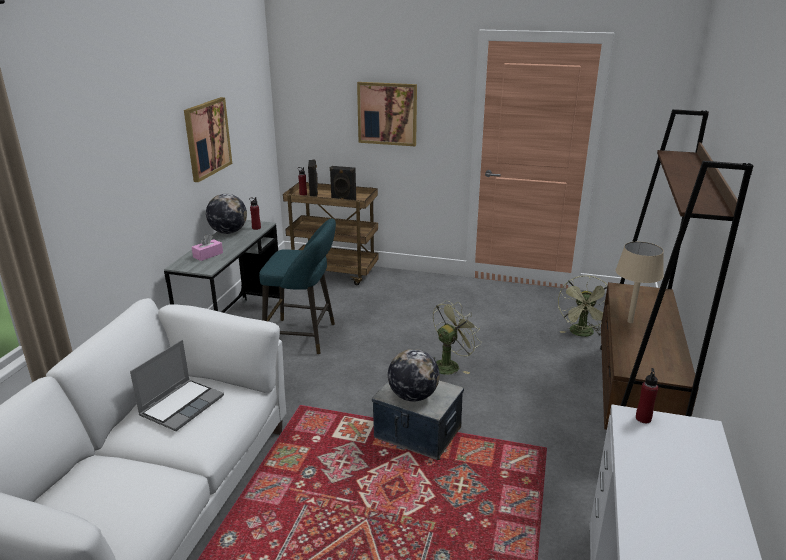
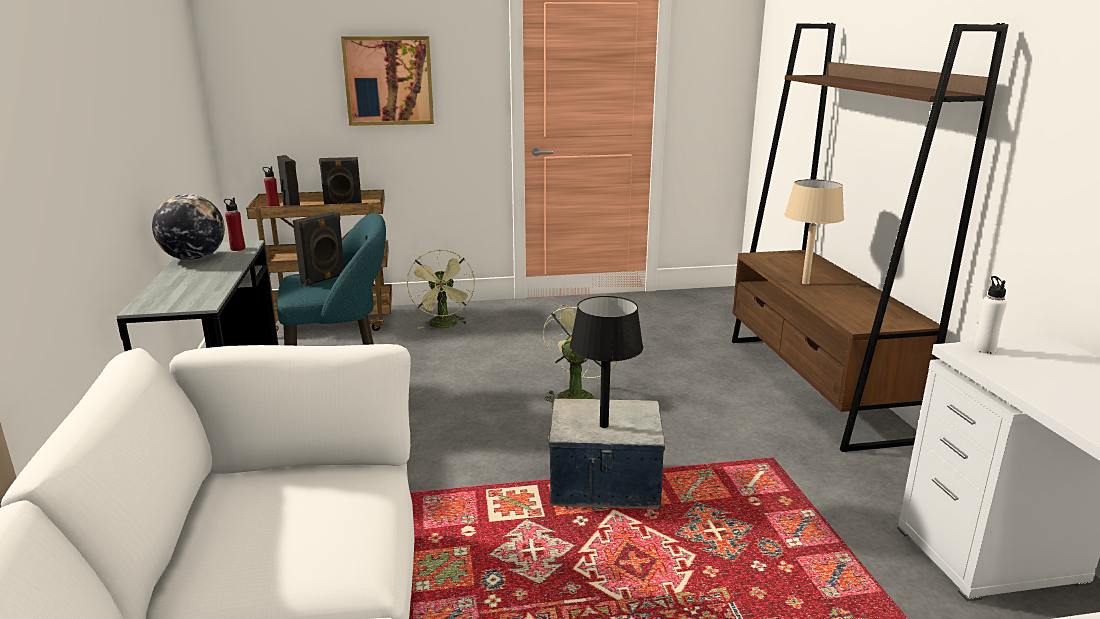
camera: 25 degrees left, 5 degrees down
(182, 405) = (275, 515): laptop -> none
(207, 138) = (139, 105): picture -> none
(208, 255) = (185, 288): pink tissue box -> none
(294, 258) = (324, 279): none -> black speaker
(413, 396) = (603, 425): globe -> black table lamp
(582, 334) = (700, 332): green fan -> green fan (444, 326)
(643, 418) = (984, 349): red bottle -> white bottle

